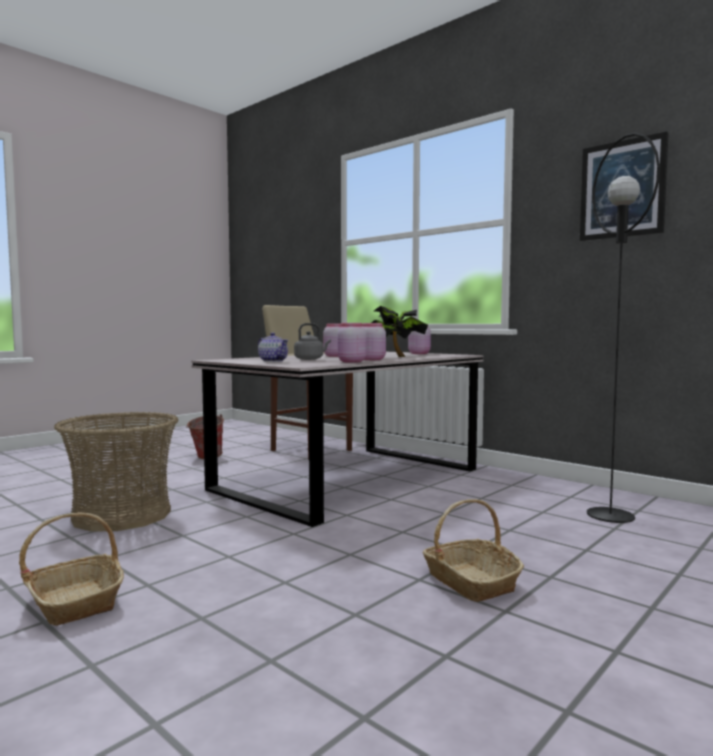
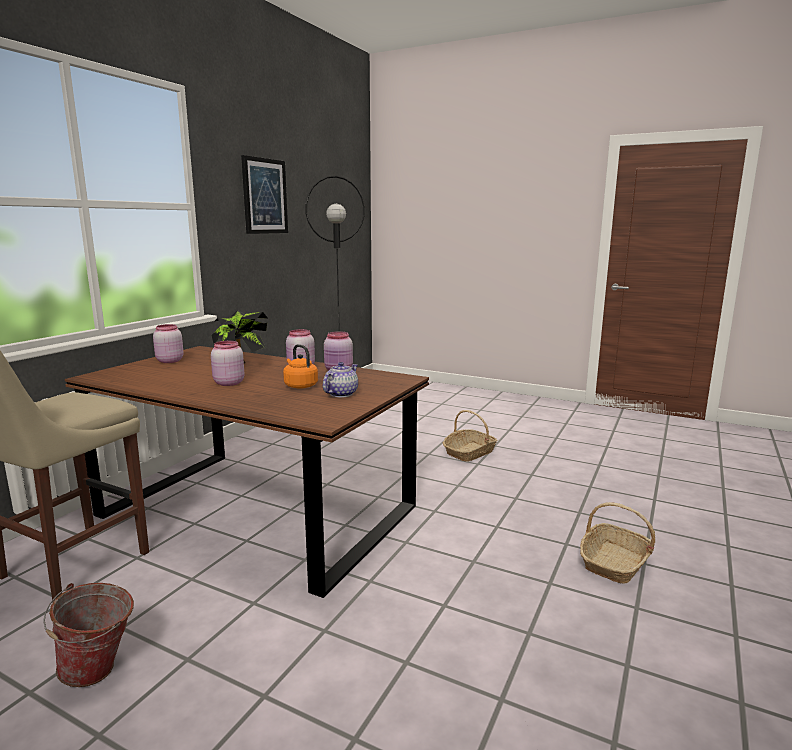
camera: 105 degrees left, 10 degrees up
(121, 515) = (445, 627): basket -> none
(310, 359) = (300, 385): grey kettle -> orange kettle
(348, 478) = (256, 511): grey dining table -> brown dining table

